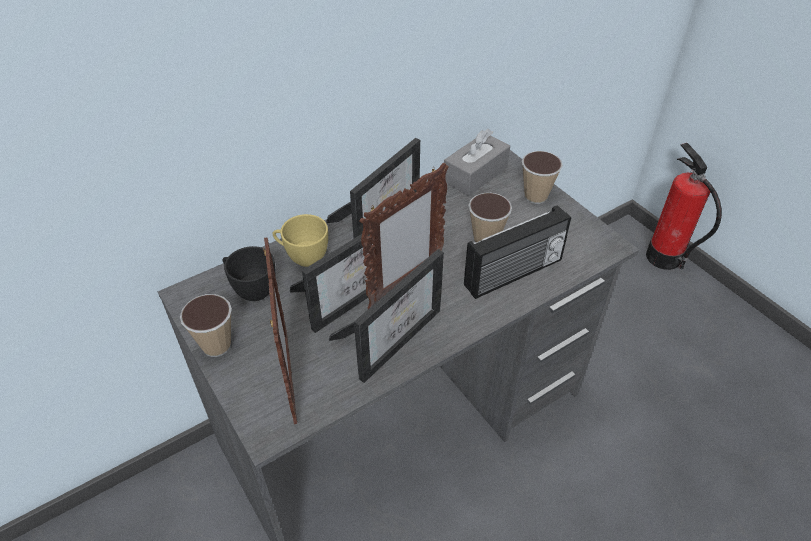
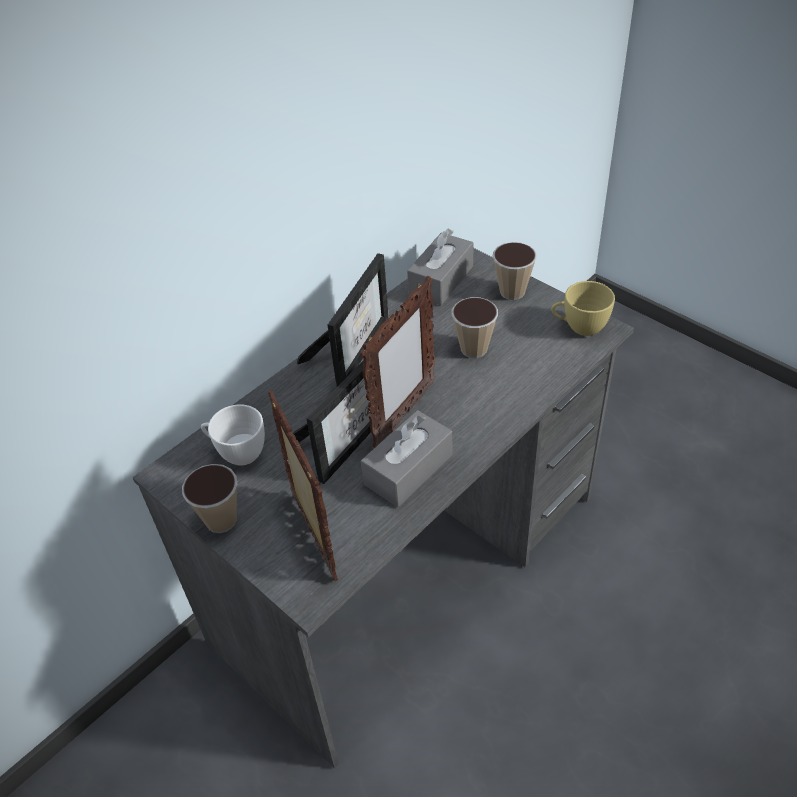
camera: 10 degrees left, 0 degrees up
(251, 289) = (237, 452): black cup -> white cup
(302, 257) = (282, 406): yellow cup -> yellow cup (579, 327)
(393, 336) = (408, 469): picture frame -> grey tissue box
(514, 274) = (514, 379): radio -> none
(663, 257) = (643, 331): fire extinguisher -> none

